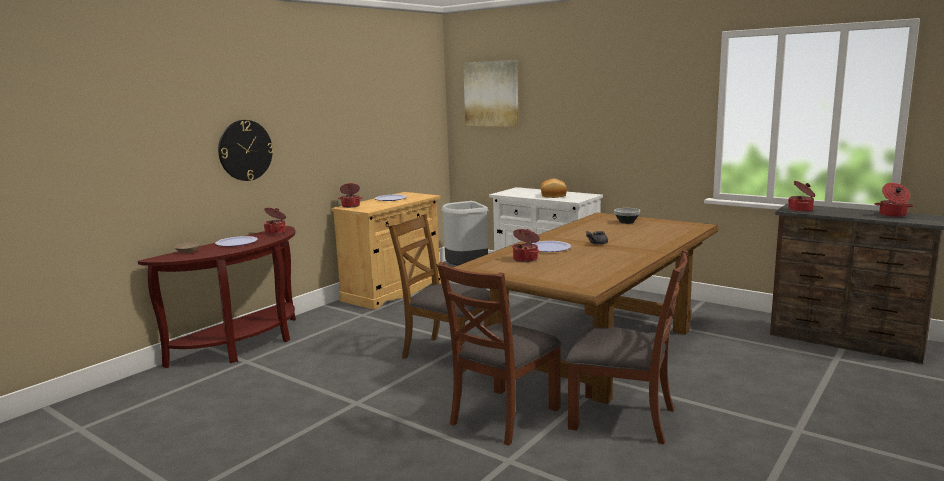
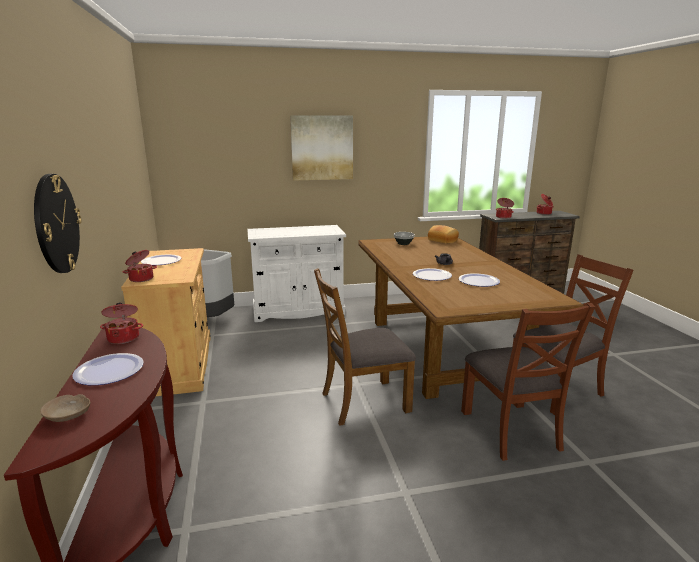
camera: 50 degrees left, 5 degrees up
(491, 94) = (209, 136): picture -> picture (322, 148)
(526, 259) = (452, 289): cooking pot -> none
(554, 195) = (306, 231): bread -> bread (443, 240)
(572, 260) = (478, 281): none -> plate

